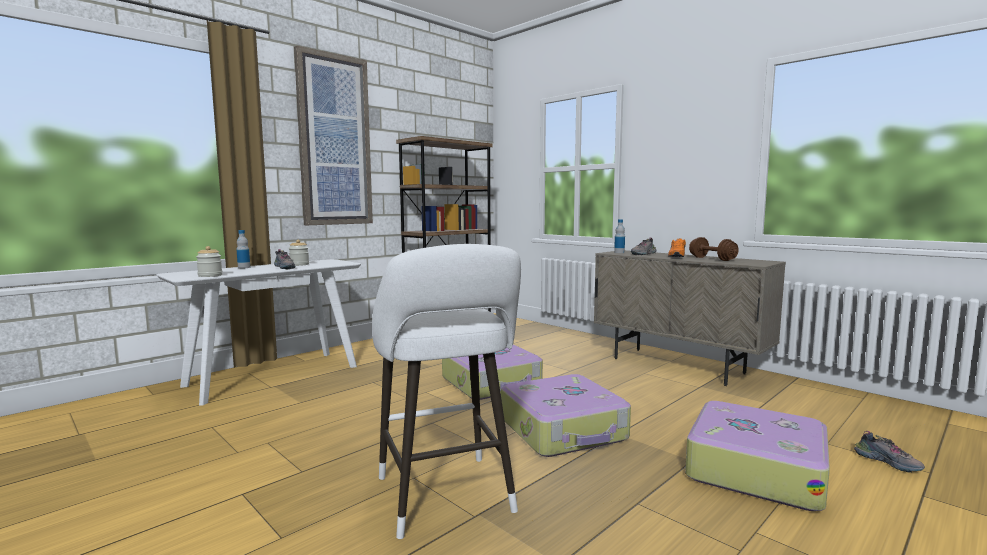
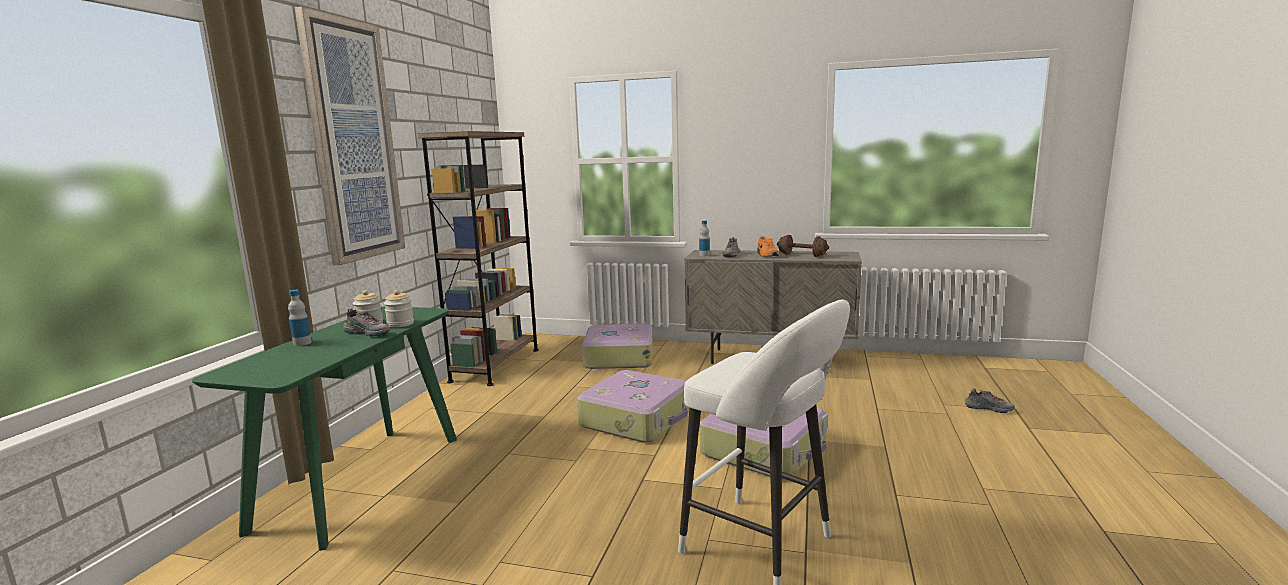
camera: 30 degrees left, 5 degrees up
(210, 275) = (302, 367): jar -> jar (400, 324)
(273, 375) = (361, 481): white console table -> green console table
(754, 469) = (928, 439): suitcase -> suitcase (618, 357)

